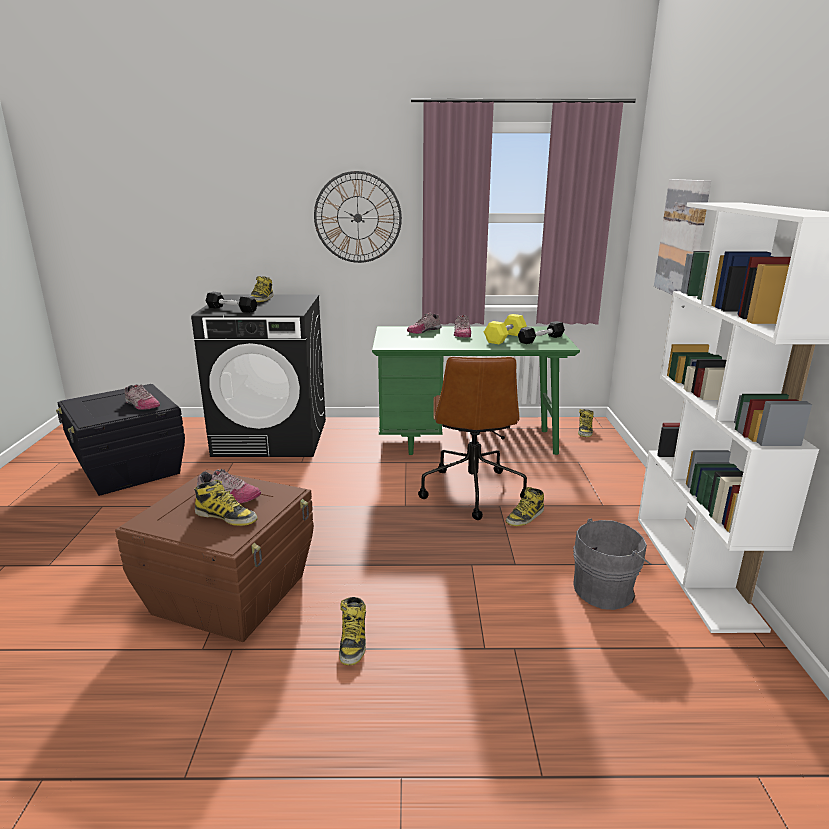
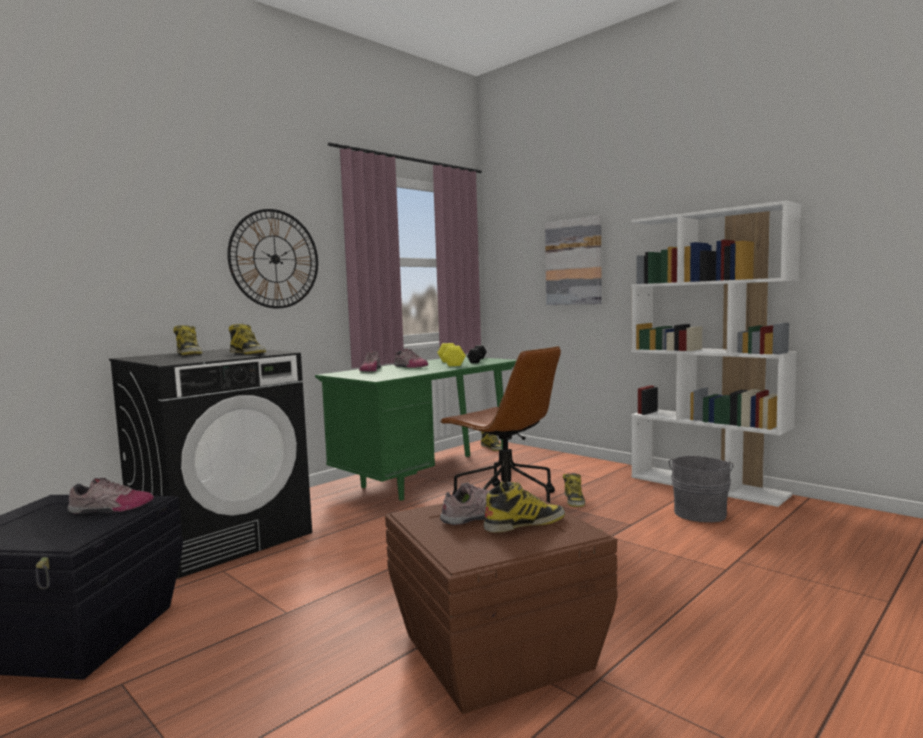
camera: 45 degrees left, 15 degrees down
(232, 309) = (191, 359): black dumbbell -> none
(353, 641) = (659, 614): boot -> boot (248, 353)

